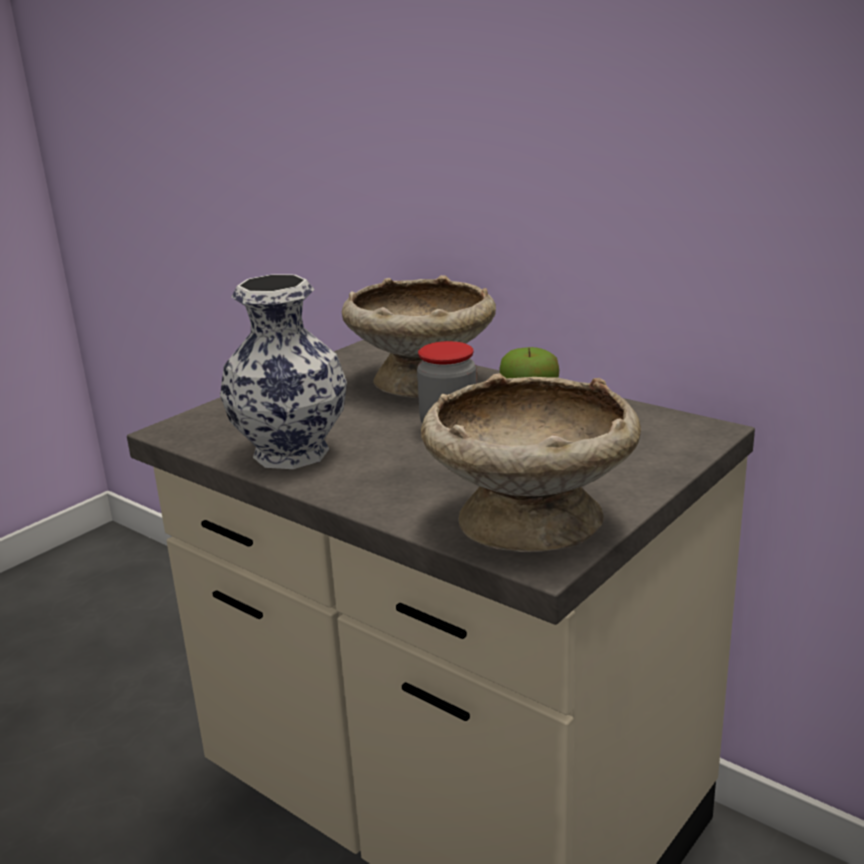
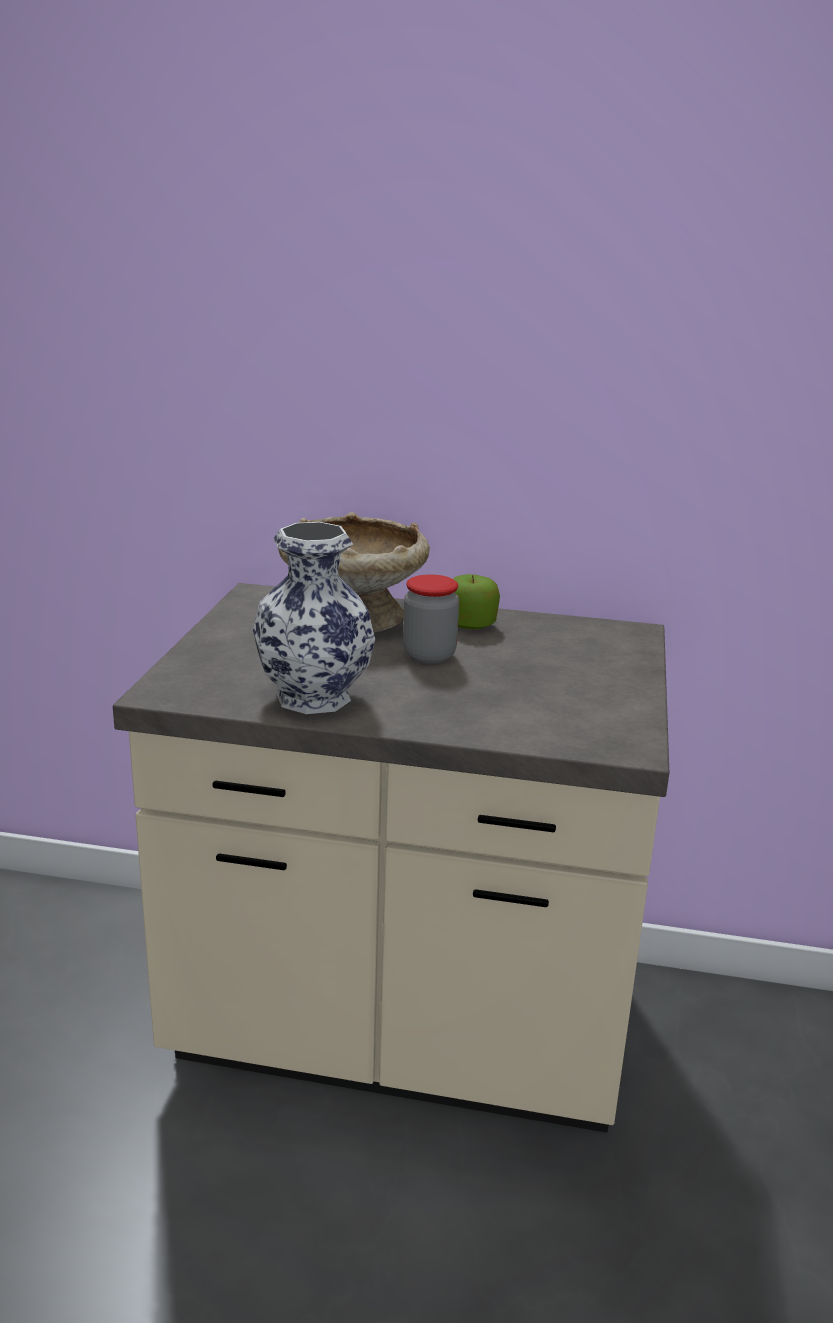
camera: 30 degrees left, 0 degrees up
(529, 521) = (588, 721): beige bowl -> none

